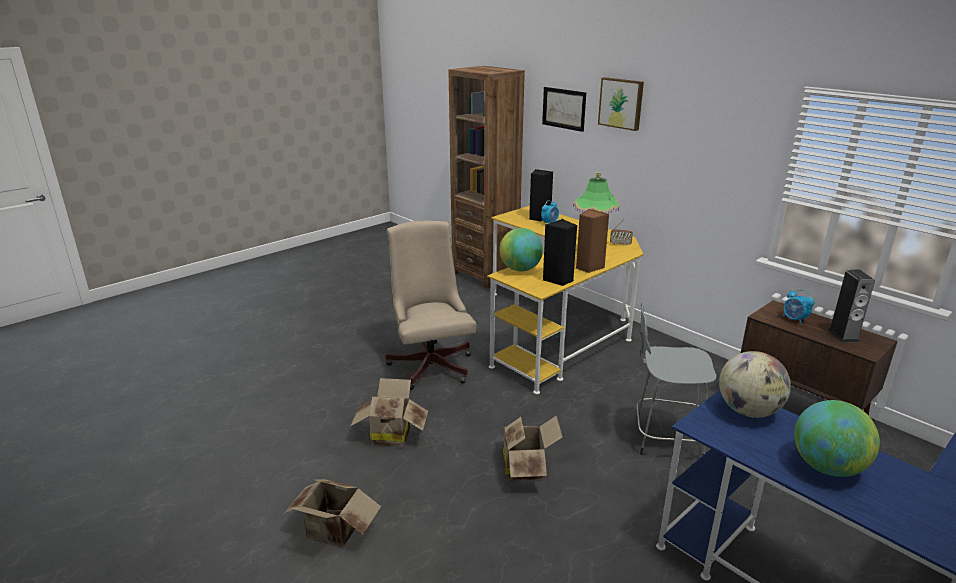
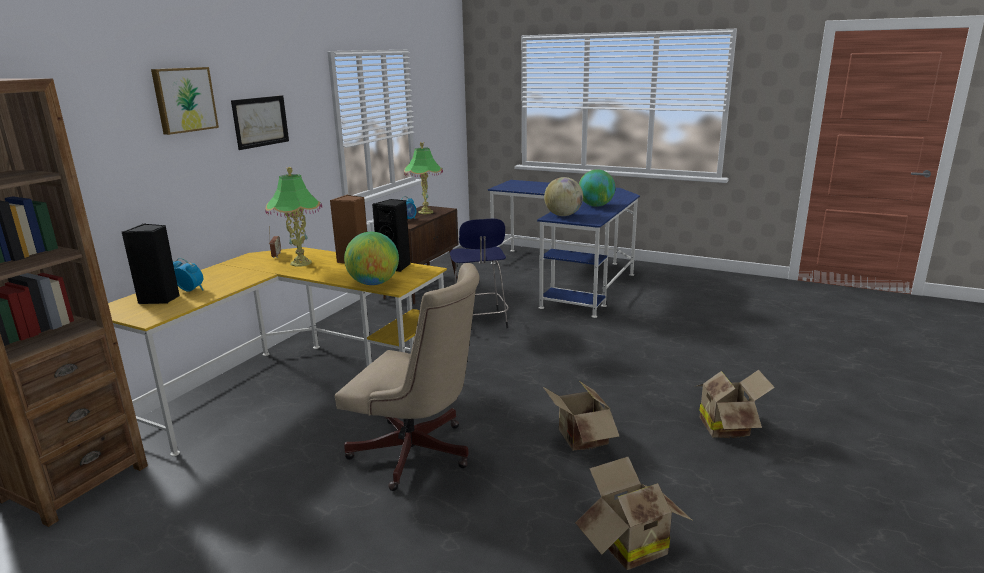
camera: 110 degrees left, 5 degrees down
(431, 363) = (418, 455): beige office chair -> beige office chair turned 120 degrees counterclockwise
(526, 468) = (563, 364): cardboard box -> cardboard box (627, 544)
(564, 108) = (94, 130): picture -> picture (260, 121)
(665, 438) = (479, 322): grey stool -> blue stool
(843, 335) = (425, 212): speaker -> table lamp

